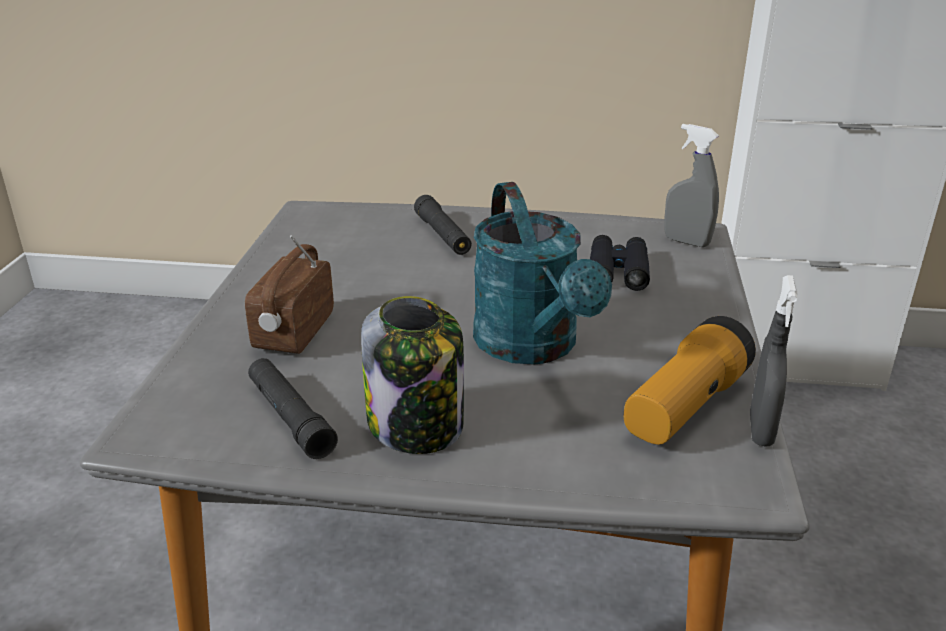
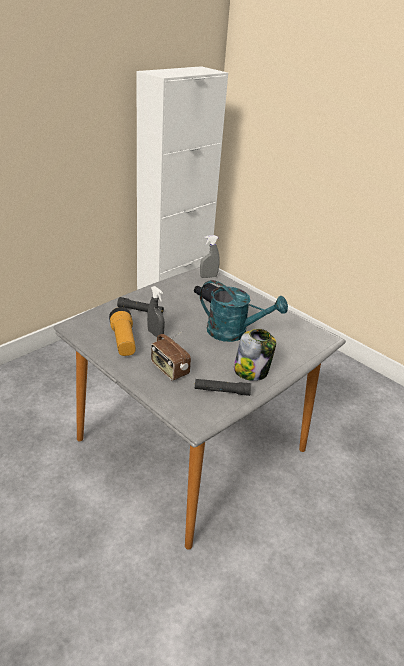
camera: 55 degrees left, 5 degrees up
(685, 407) = (289, 327): flashlight -> flashlight (123, 341)
(761, 430) = (309, 324): grey spray bottle -> grey spray bottle (155, 334)

